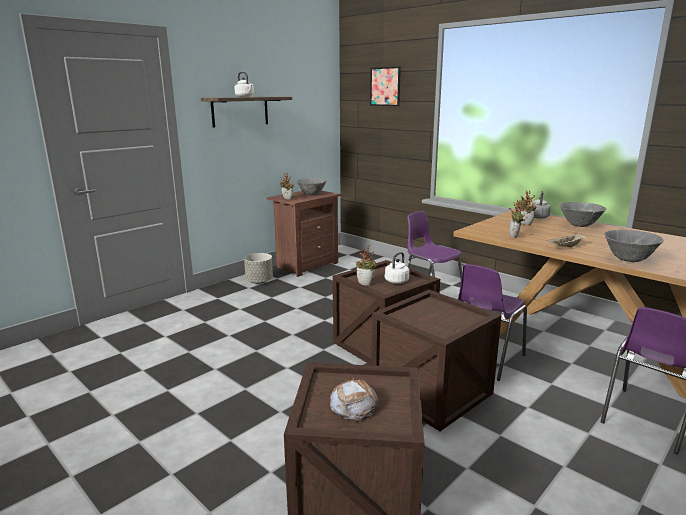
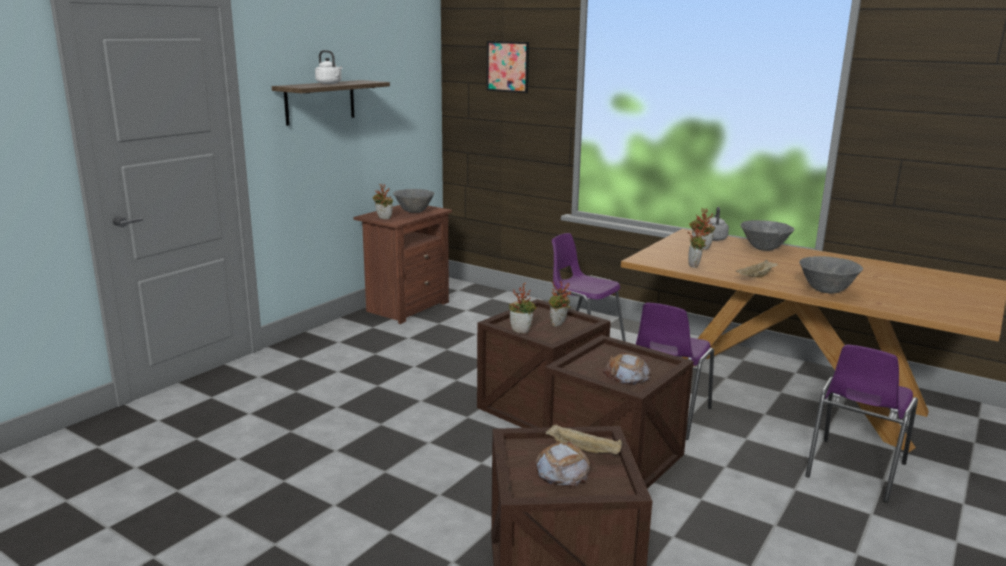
camera: 10 degrees left, 0 degrees up
(259, 281) = (350, 332): grey planter -> none
(380, 388) = (584, 451): none -> beige tray
(397, 280) = (558, 325): white kettle -> potted plant
(440, 324) = (626, 375): none -> bread

